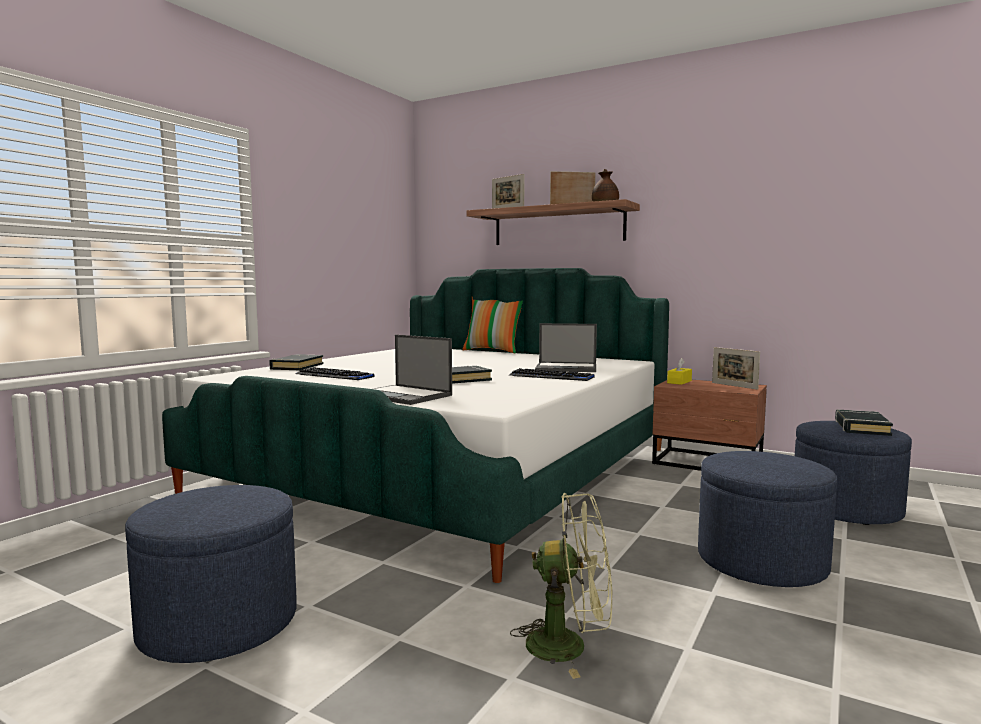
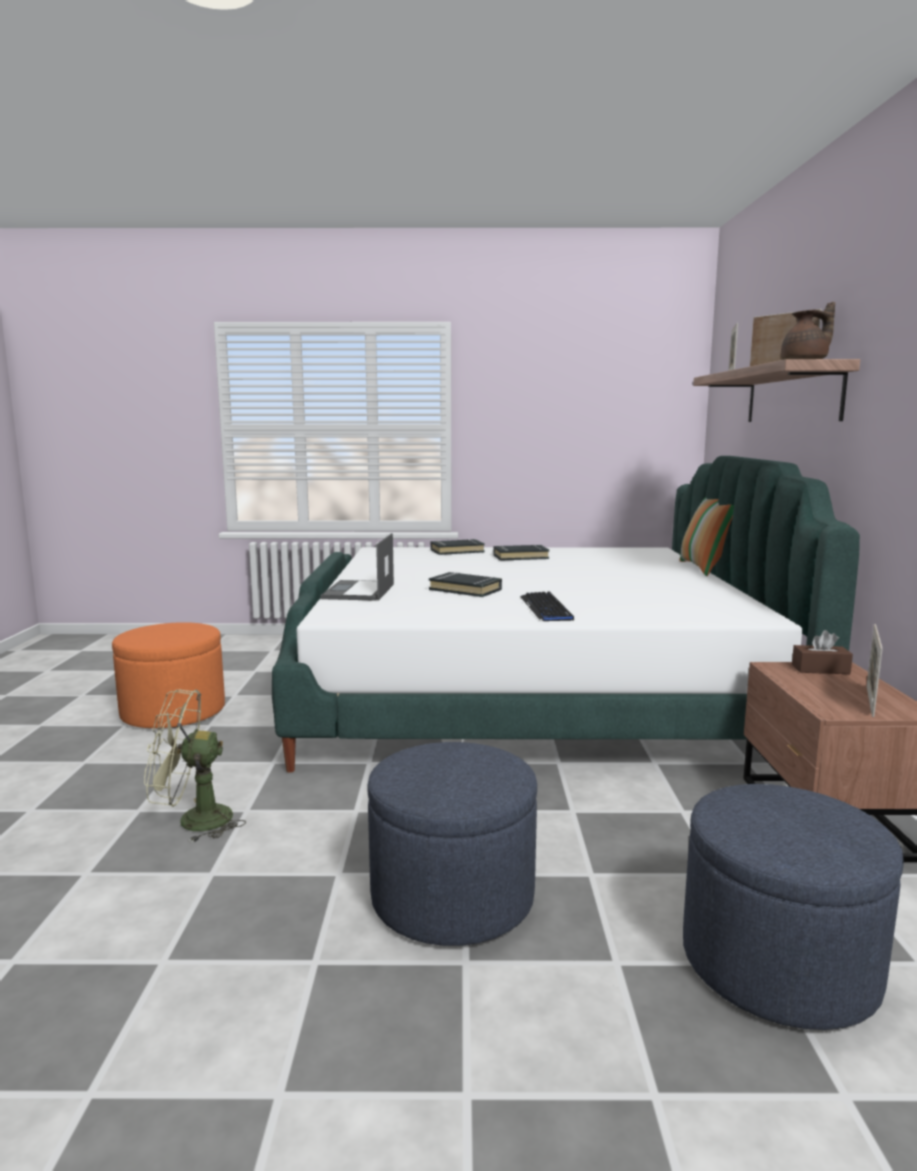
camera: 60 degrees right, 5 degrees up
(219, 623) = (173, 712): blue ottoman -> orange ottoman
(334, 376) = (427, 565): keyboard -> none
(567, 368) = (627, 605): laptop -> none
(569, 645) = (193, 821): green fan -> green fan turned 105 degrees clockwise
(679, 382) = (820, 669): yellow tissue box -> brown tissue box
(861, 427) = (805, 828): black book -> black book (520, 557)

